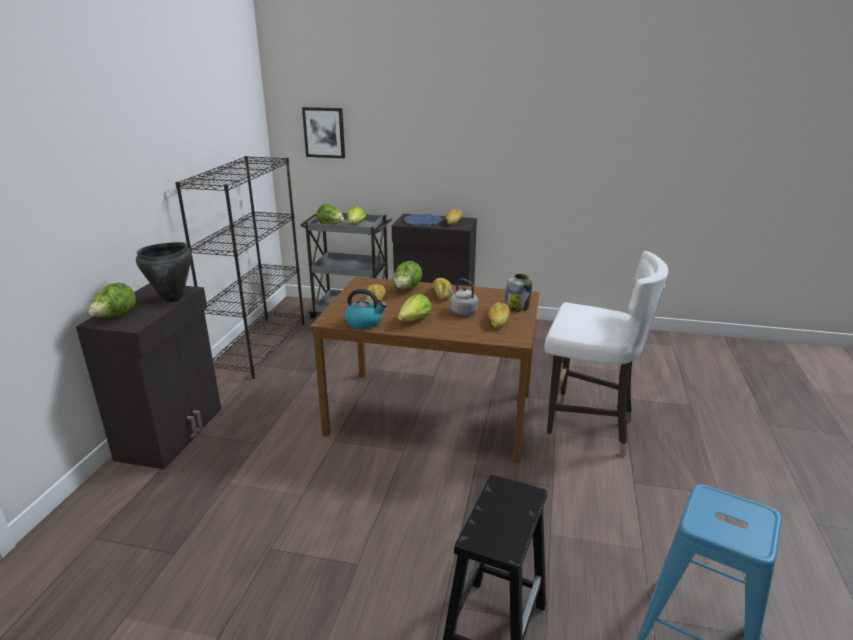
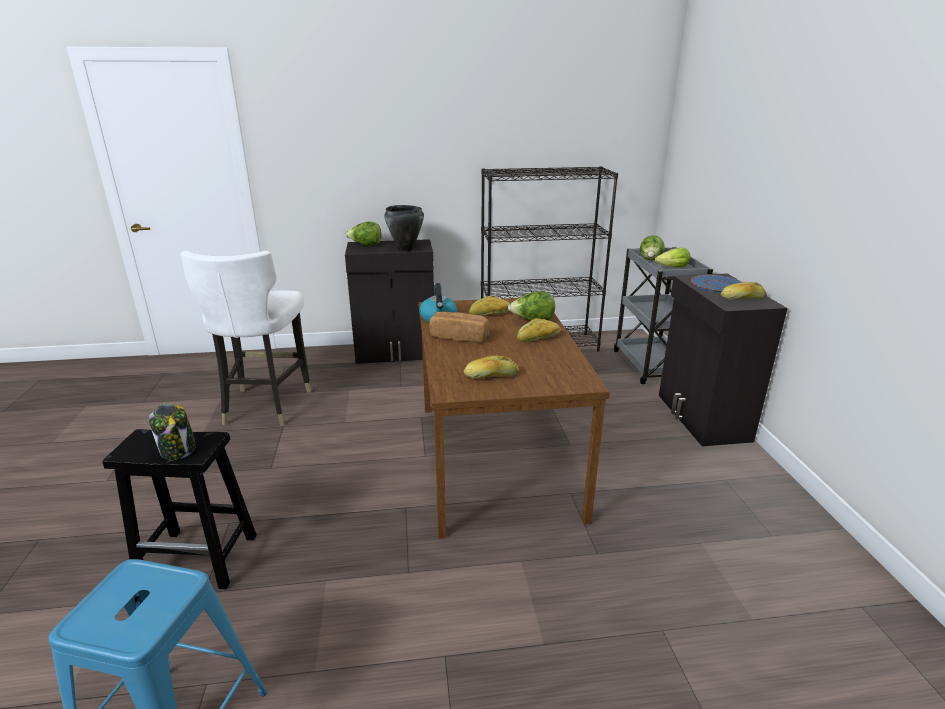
camera: 70 degrees right, 0 degrees up
(324, 132) = (697, 157): picture -> none
(414, 320) = (459, 336): lettuce -> bread
(462, 311) = (501, 354): grey kettle -> none
(516, 307) = (541, 382): jar -> jar (178, 450)
(587, 429) = (544, 593): white chair -> white chair (265, 406)

